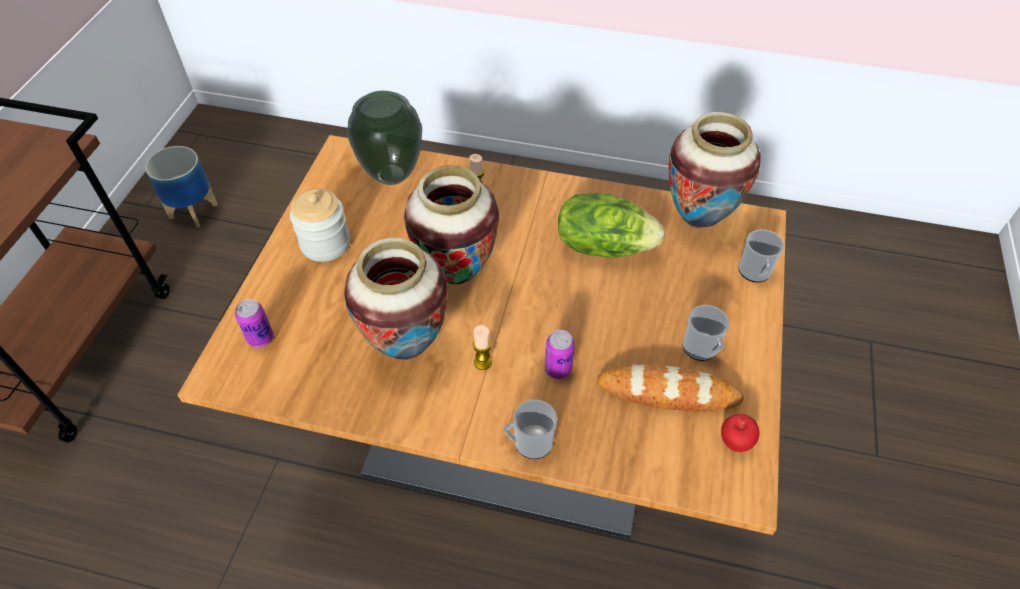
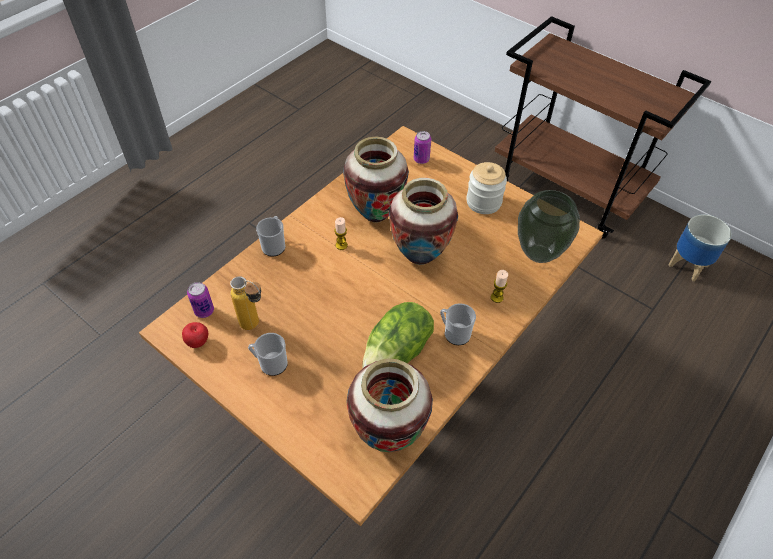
camera: 115 degrees right, 0 degrees up
(558, 369) = (312, 278): can -> can (204, 311)
(668, 392) = (255, 327): bread -> bottle
(755, 273) = (309, 444): mug -> mug (454, 333)

